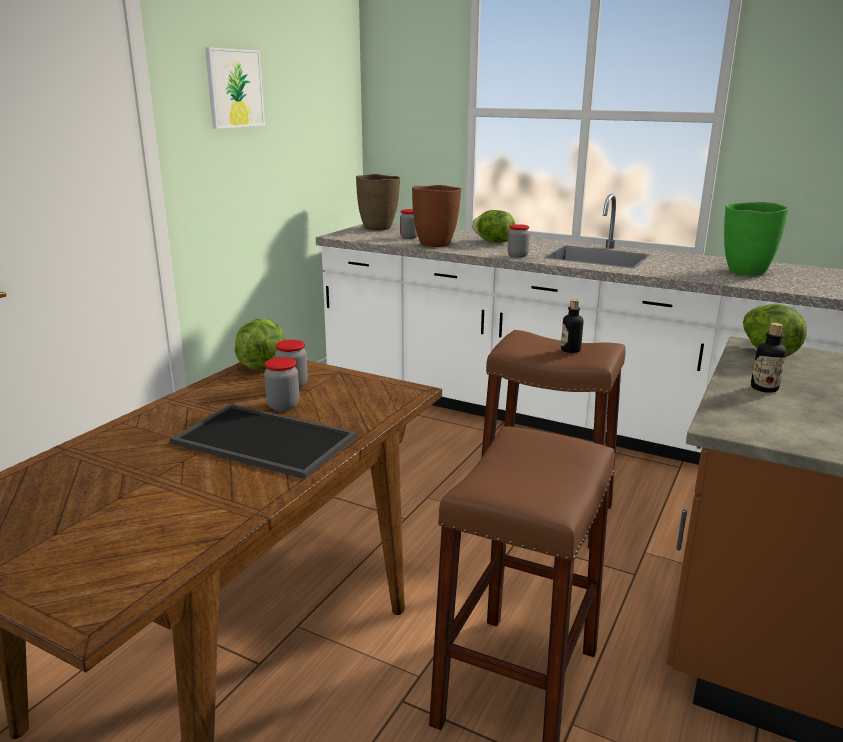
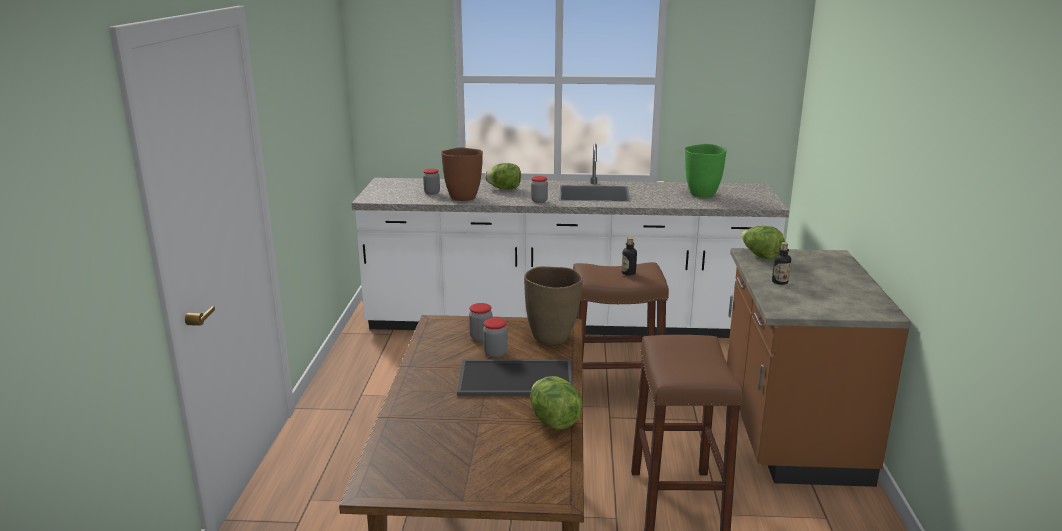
camera: 25 degrees left, 0 degrees up
(235, 88) = (292, 86): picture -> none
(262, 365) = (437, 326): lettuce -> lettuce (554, 421)
(378, 228) = (392, 185): brown vase -> brown vase (552, 337)

